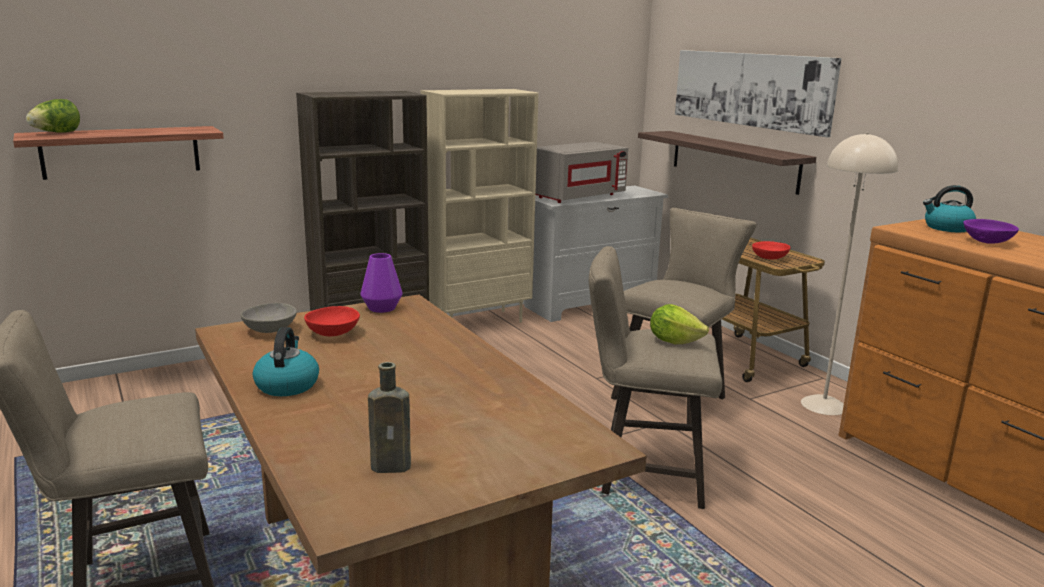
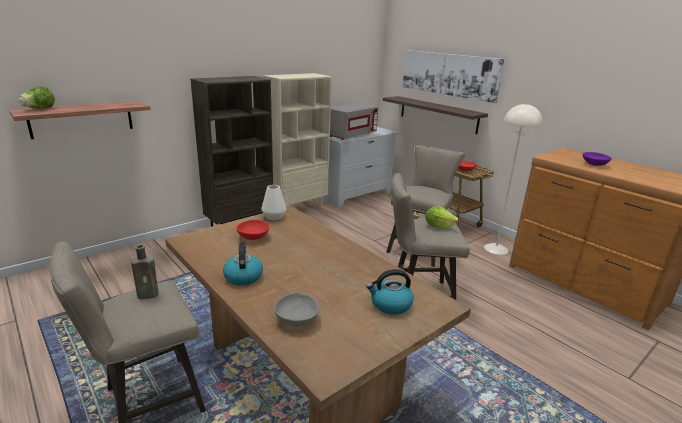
camera: 10 degrees left, 5 degrees up
(269, 330) = (213, 237): grey bowl -> grey bowl (296, 320)
(382, 308) = (274, 217): purple vase -> white vase
(394, 466) = (335, 330): brown bottle -> brown bottle (149, 295)
(947, 228) = (569, 156): kettle -> kettle (390, 305)

